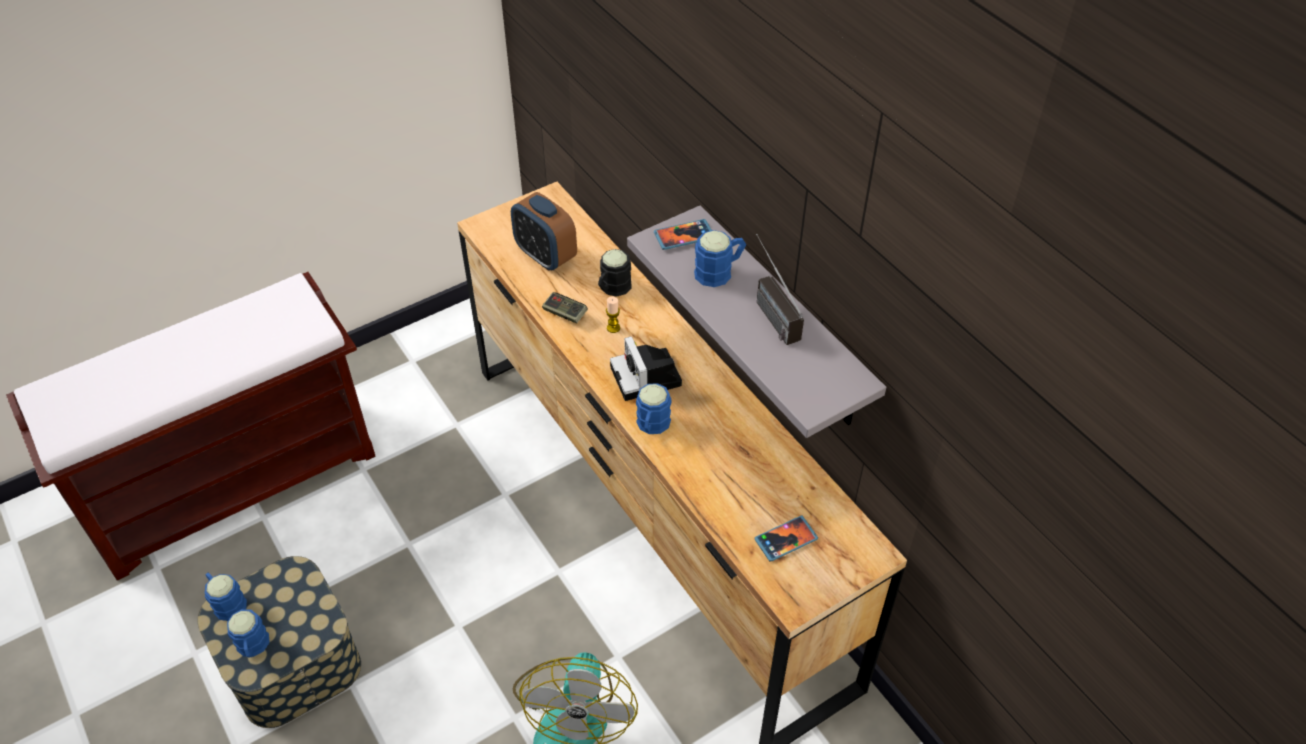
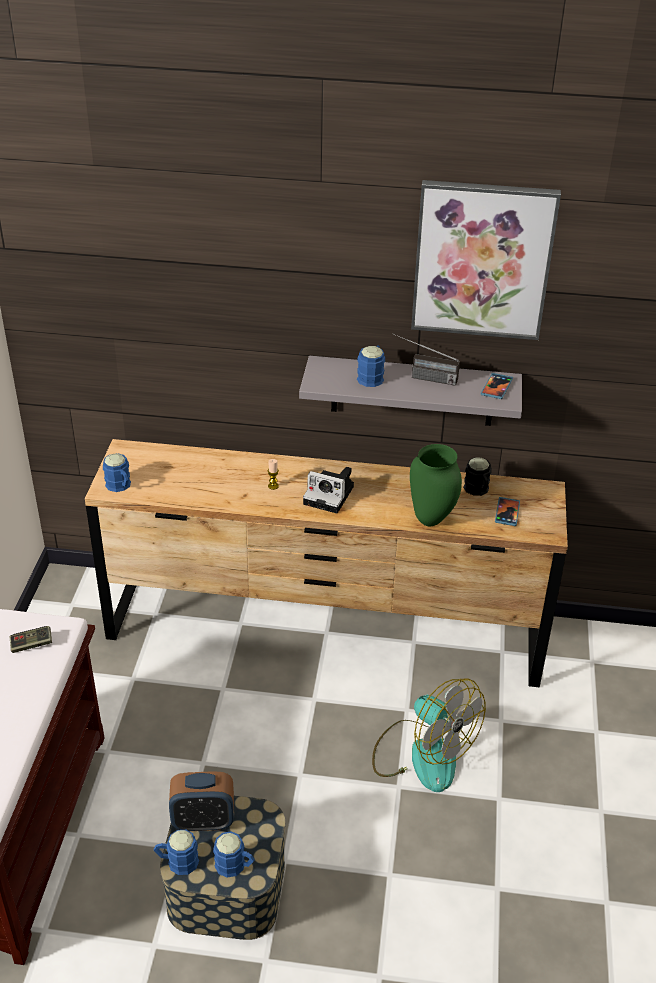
camera: 50 degrees left, 10 degrees down
(545, 256) = (173, 479): alarm clock -> alarm clock (203, 821)
(565, 313) = (234, 498): game controller -> game controller (31, 644)
(612, 289) = (240, 469): black mug -> black mug (478, 490)
(652, 426) = (369, 514): blue mug -> blue mug (120, 486)
(684, 236) = (327, 372): phone -> phone (496, 387)
(697, 481) = (430, 520): none -> green vase
(860, 202) = (482, 260): none -> picture

